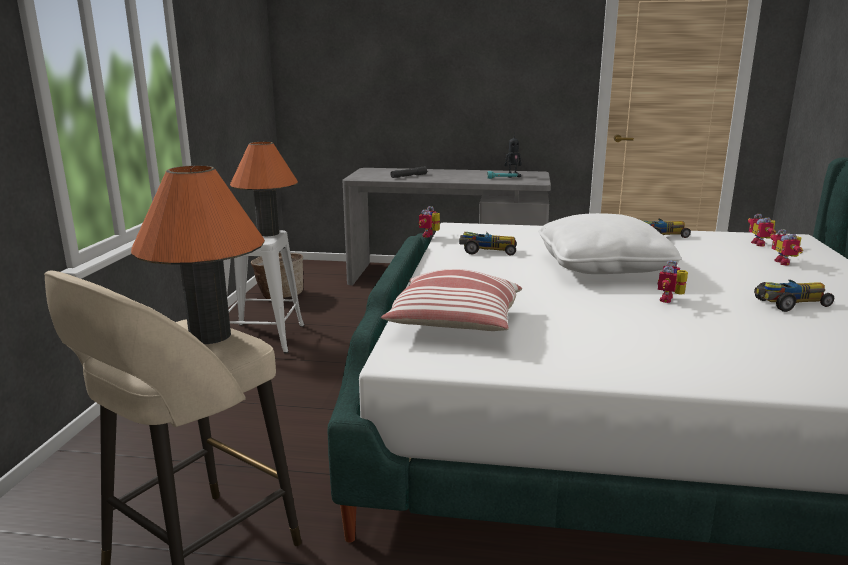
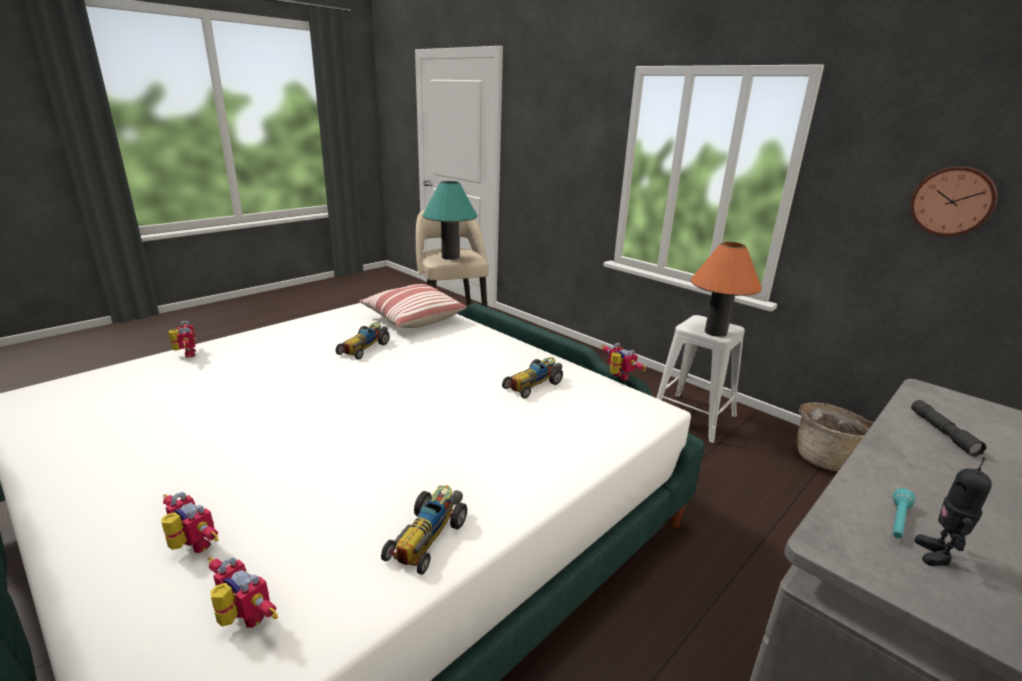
camera: 125 degrees right, 5 degrees up
(210, 336) = (450, 257): orange table lamp -> turquoise table lamp
(234, 80) = (952, 201): none -> wall clock
(602, 267) = (406, 410): white pillow -> none
(670, 300) = (305, 392): toy robot -> toy robot (186, 354)
(789, 304) = (189, 434): toy car -> toy car (365, 347)

